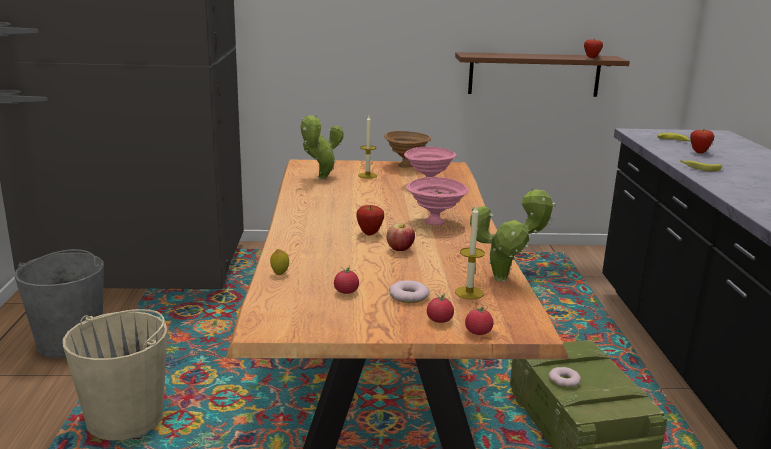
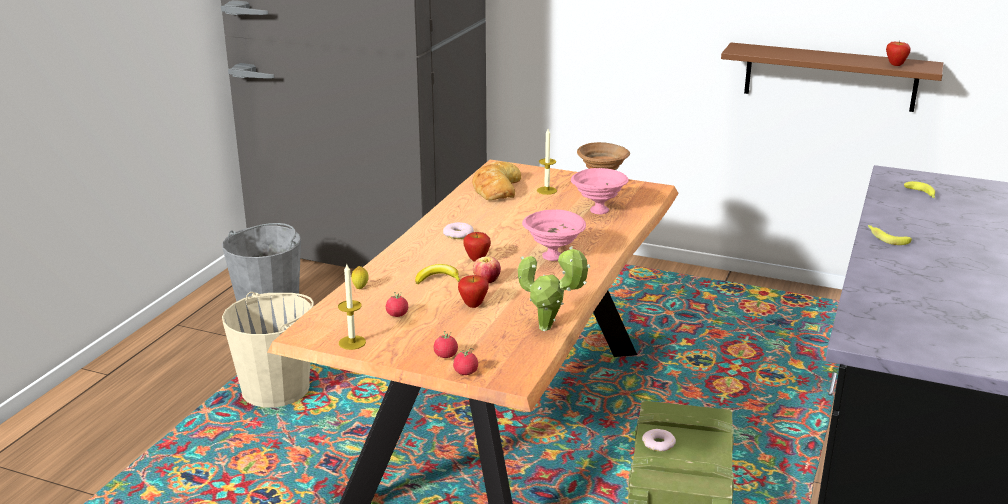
camera: 25 degrees right, 5 degrees up
(320, 178) = (496, 188): potted plant -> bread
(351, 254) = (438, 279): none -> banana
(408, 296) = (444, 329): donut -> donut (458, 234)
(469, 293) = (500, 335): candle -> candle (352, 342)
(699, 152) = (926, 215): apple -> apple (473, 305)

